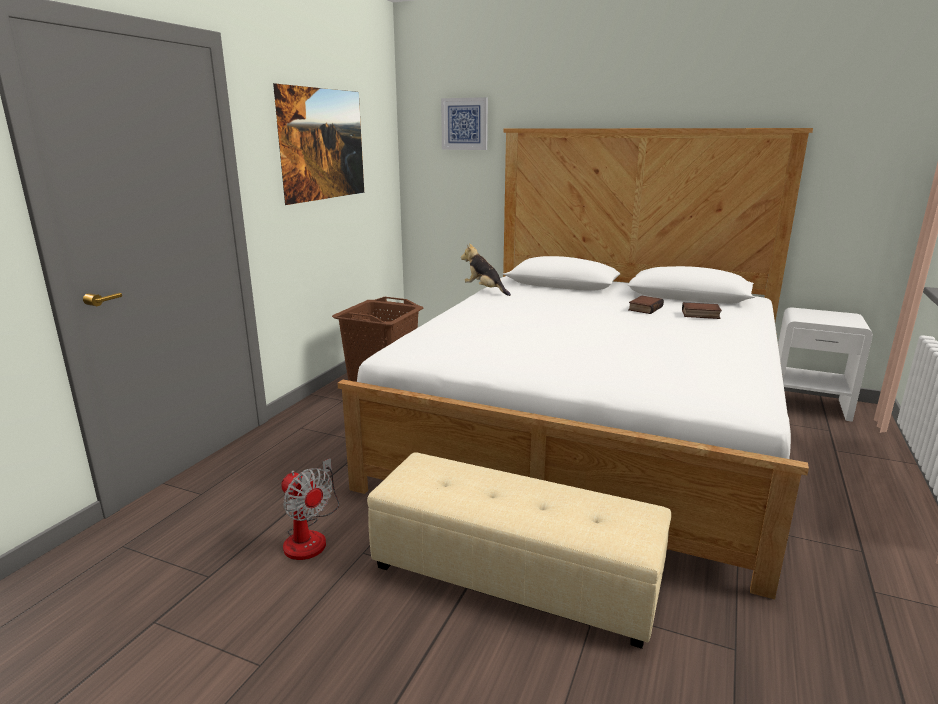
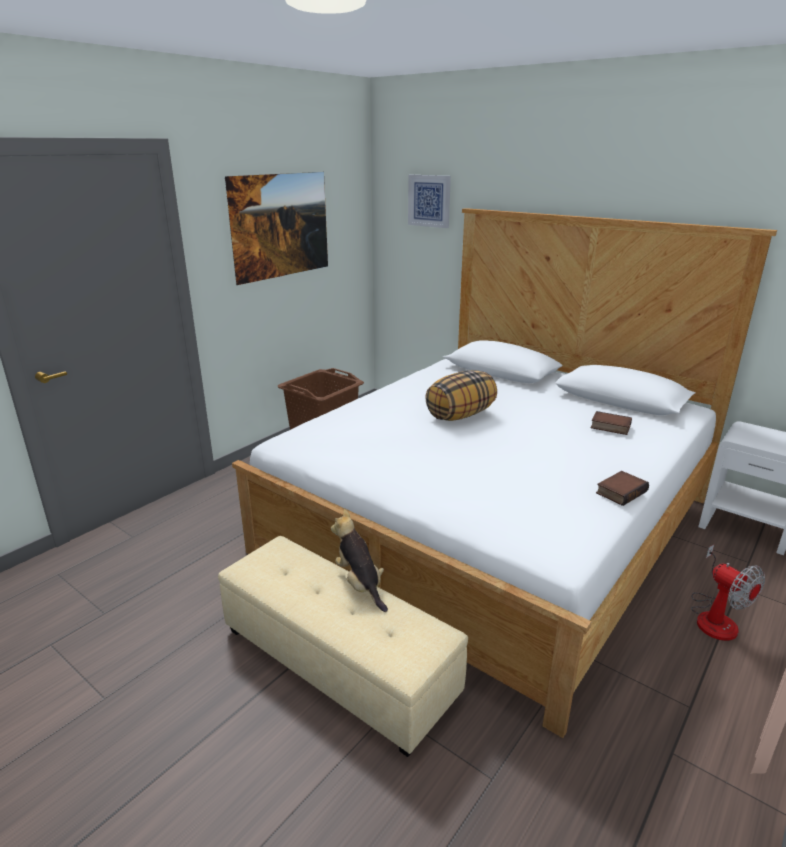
camera: 15 degrees right, 5 degrees up
(310, 536) = (194, 591): fan -> fan (715, 617)
(485, 290) = (419, 373): plush toy -> plush toy (360, 584)
(557, 317) = (460, 415): none -> pillow
(644, 308) = (558, 411): book -> book (620, 491)

